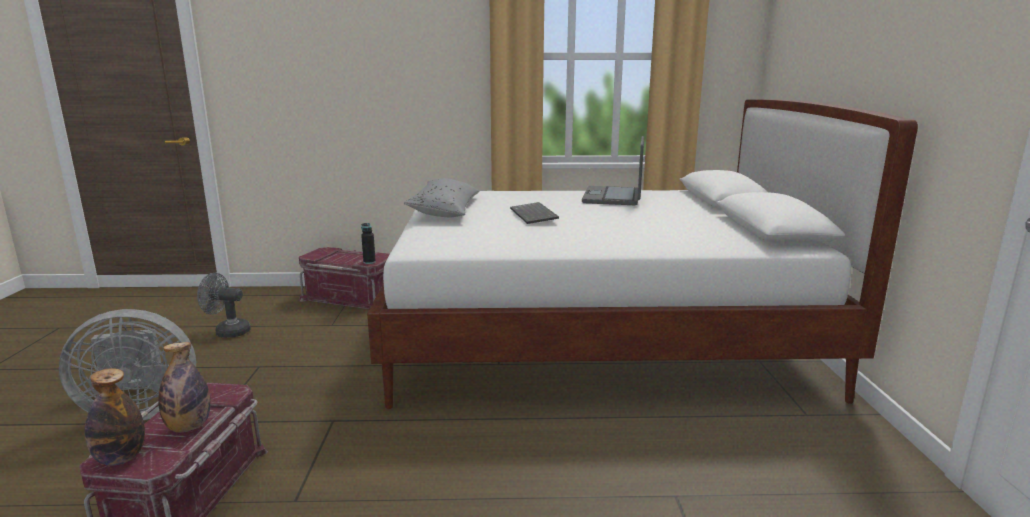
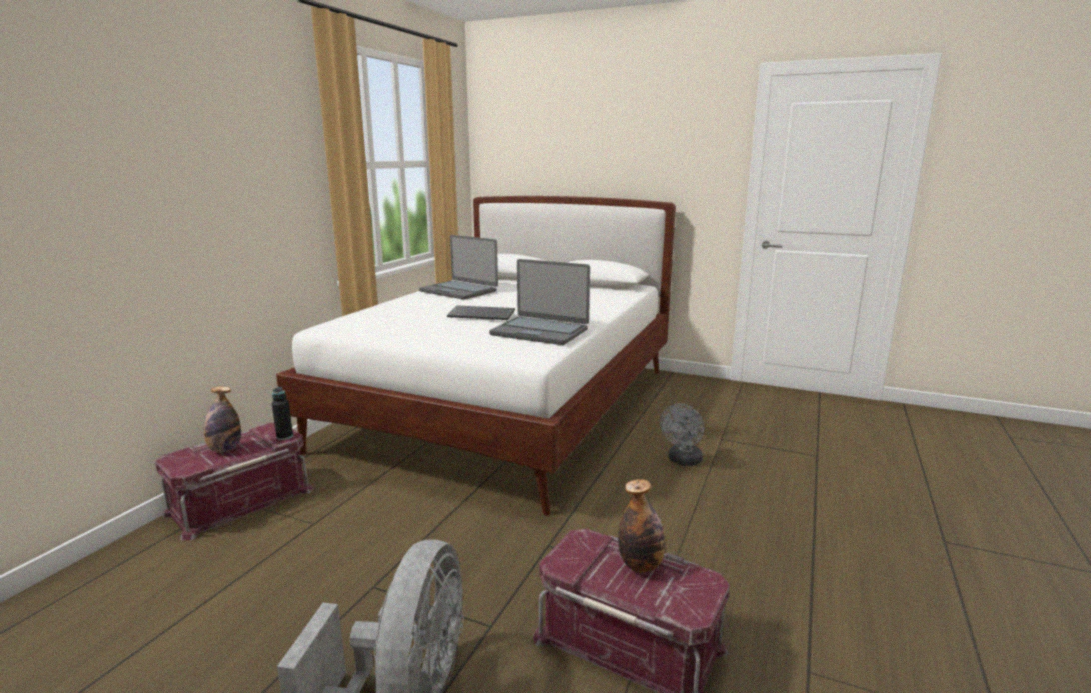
camera: 65 degrees left, 0 degrees up
(120, 458) = (690, 601): bottle -> bottle (225, 449)
(228, 331) = (215, 611): grey fan -> grey fan (683, 461)
(445, 210) = (410, 334): grey pillow -> none
(502, 239) = (540, 332): none -> laptop

